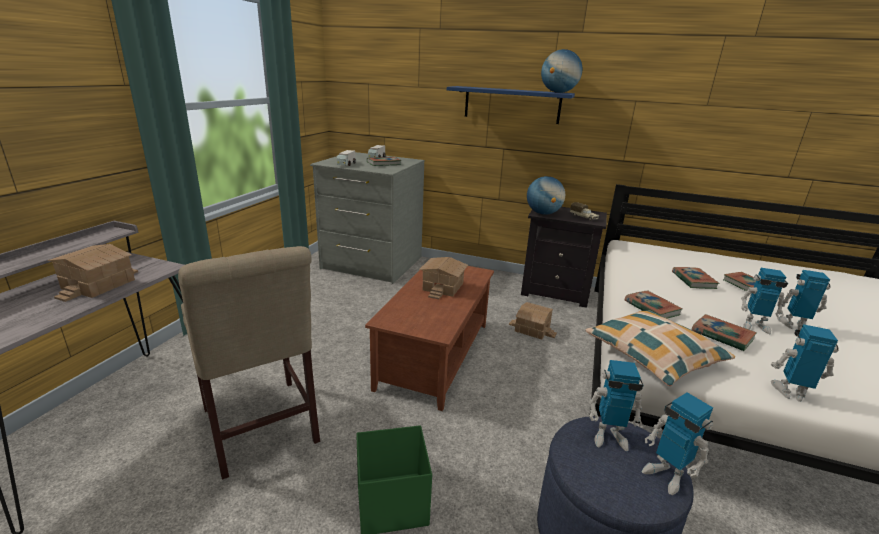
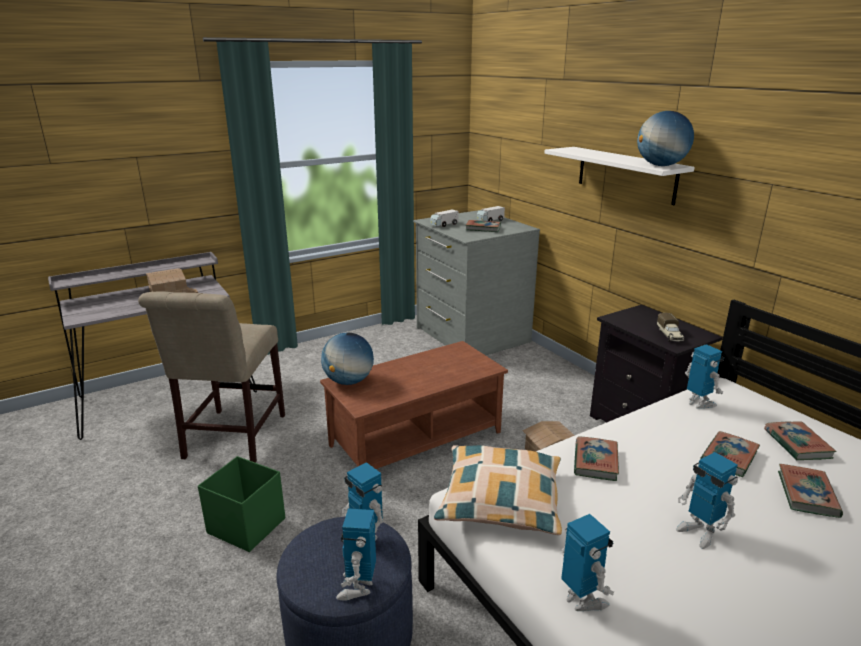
camera: 40 degrees right, 0 degrees up
(444, 287) = (430, 370): toy house -> none
(512, 105) = (626, 174): blue shelf -> white shelf
(543, 213) = (621, 319): globe -> globe (348, 381)
(722, 335) = (624, 520): book -> book (797, 444)
(793, 325) = (765, 557): toy robot -> toy robot (699, 403)

